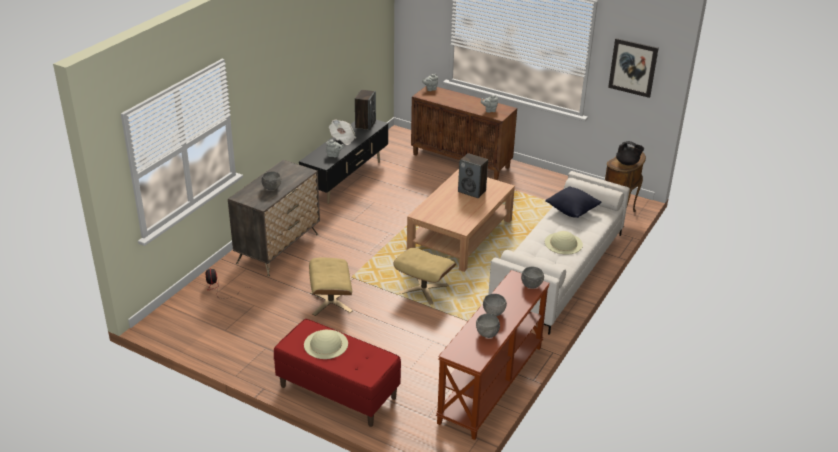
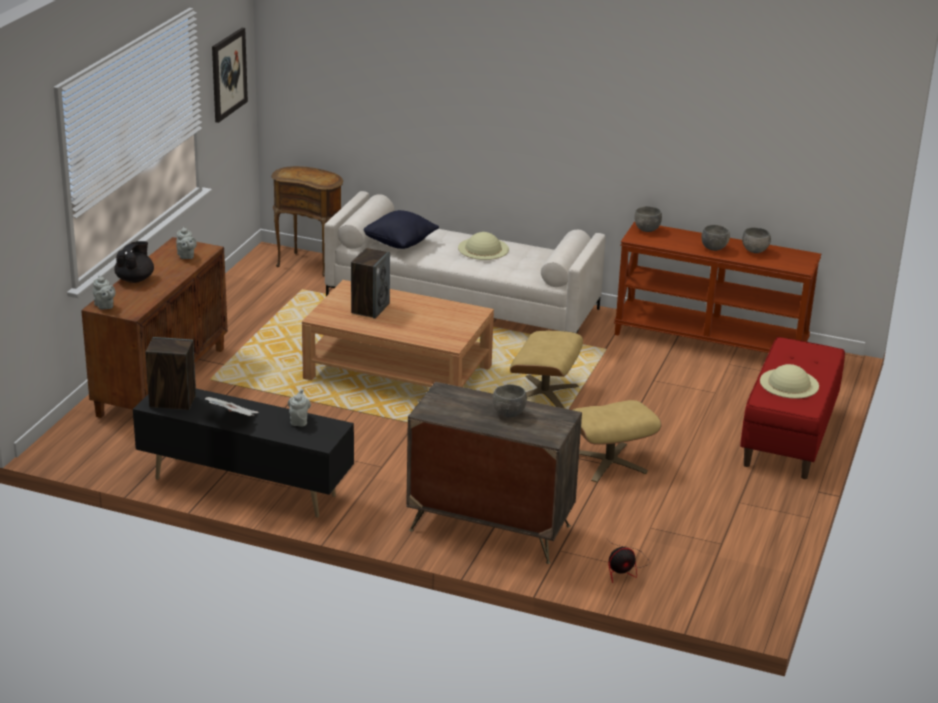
camera: 100 degrees left, 5 degrees down
(627, 163) = (323, 176): black teapot -> black teapot (135, 279)

